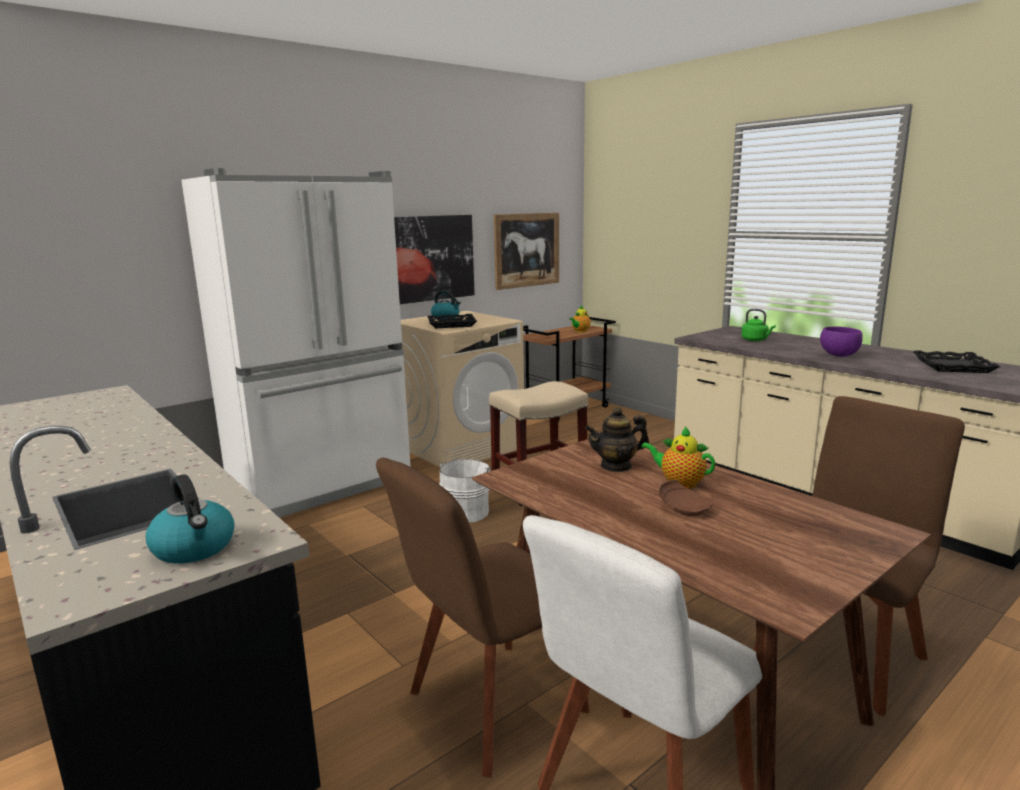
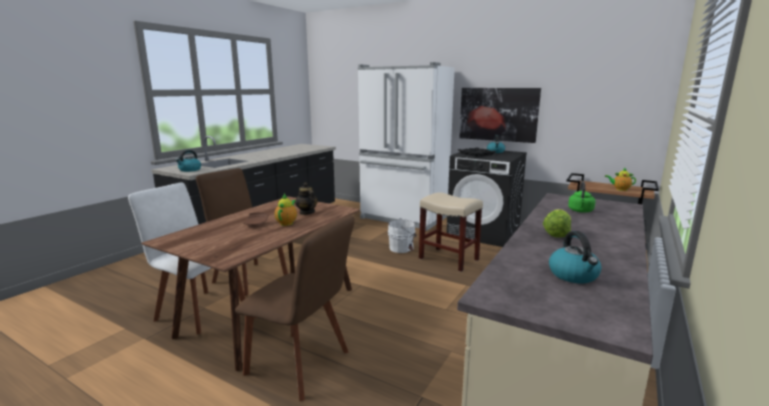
camera: 70 degrees right, 0 degrees up
(462, 447) = (484, 233): beige washing machine -> black washing machine
(527, 250) = (595, 117): picture -> none
(839, 355) = (556, 234): purple bowl -> lettuce
(952, 366) = (574, 275): black tray -> kettle

